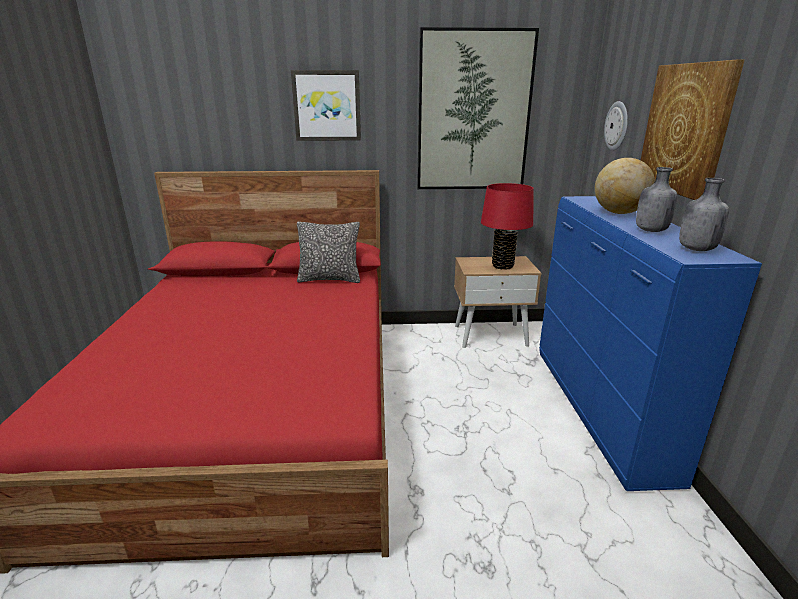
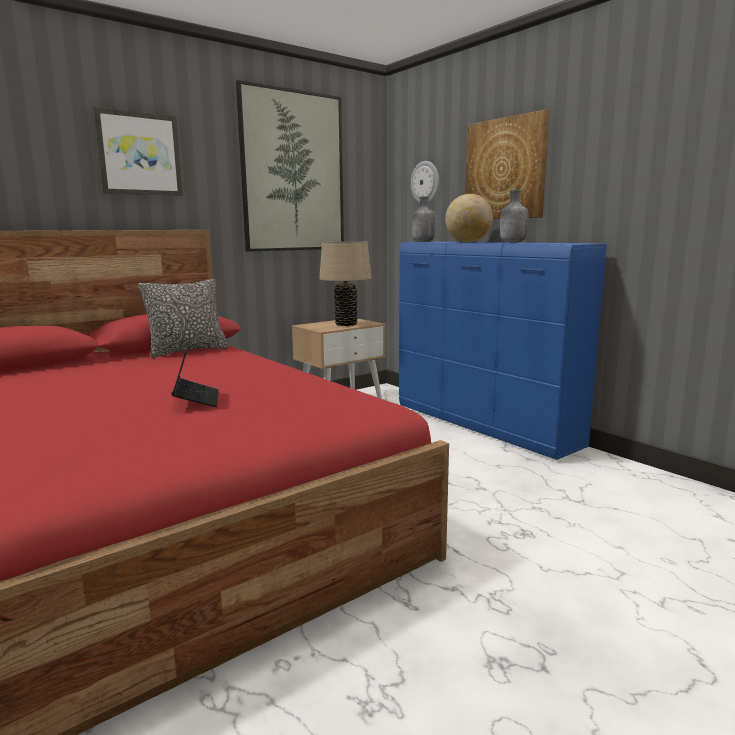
camera: 35 degrees left, 10 degrees down
(249, 348) = (196, 399): none -> laptop
(502, 266) = (346, 324): red table lamp -> beige table lamp
(695, 249) = (560, 243): grey bottle -> grey bottle (423, 241)

